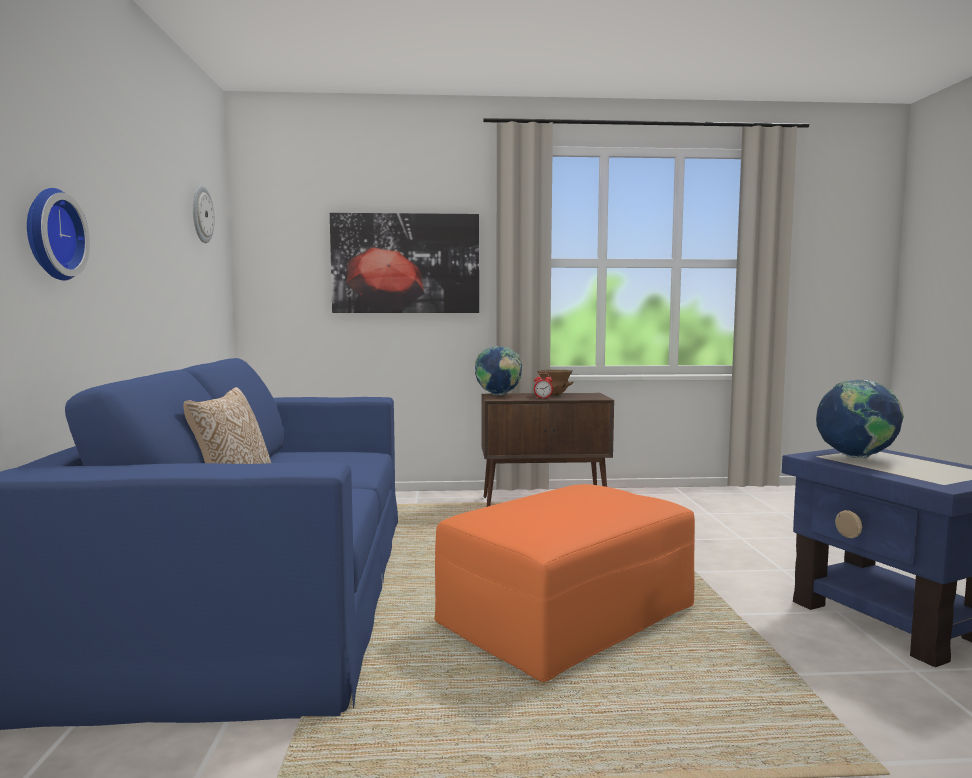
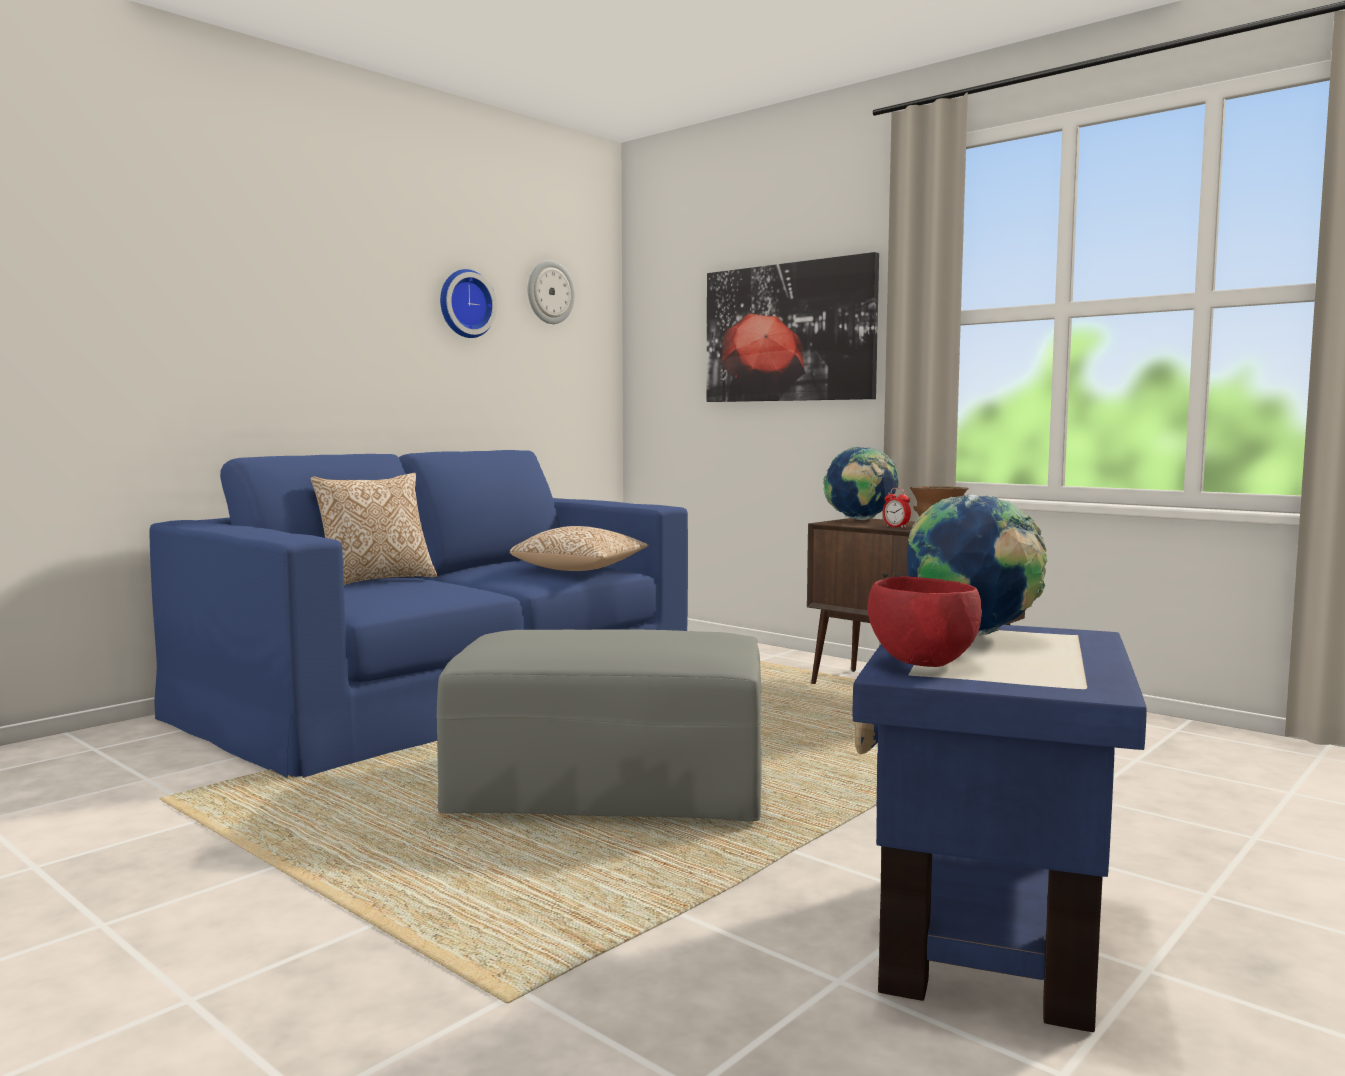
camera: 45 degrees right, 0 degrees up
(50, 234) = (274, 329): wall clock -> wall clock (464, 304)
(350, 457) = (580, 570): none -> pillow
(567, 617) = (611, 787): orange ottoman -> grey ottoman
(919, 477) = (921, 662): none -> red bowl

